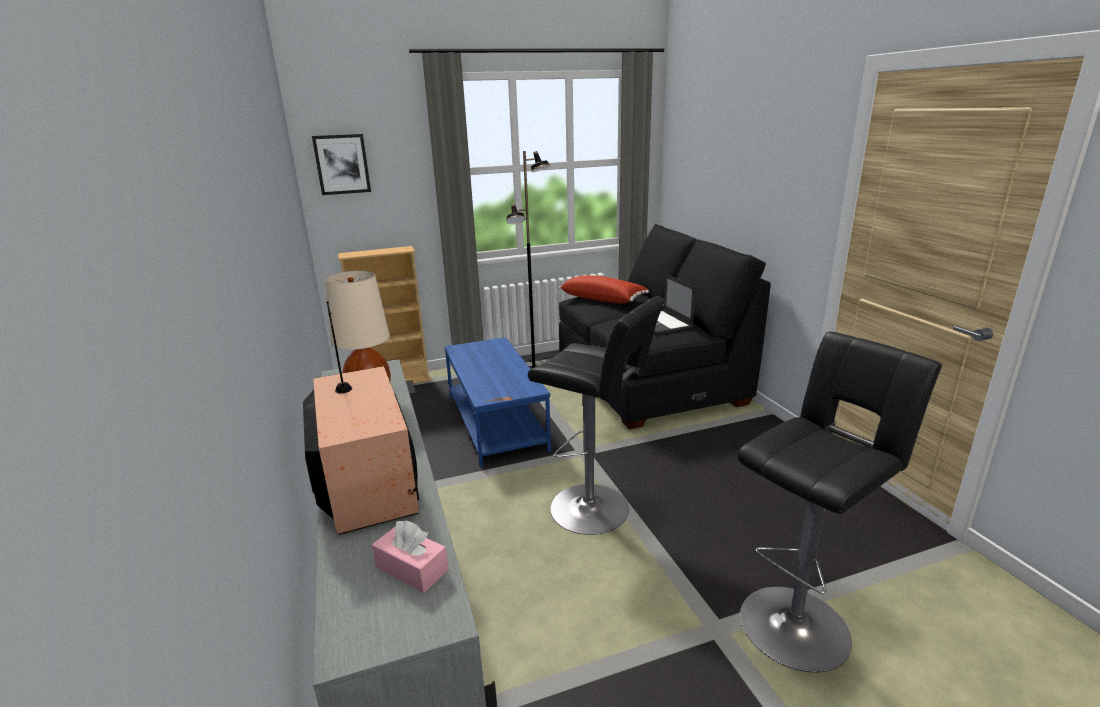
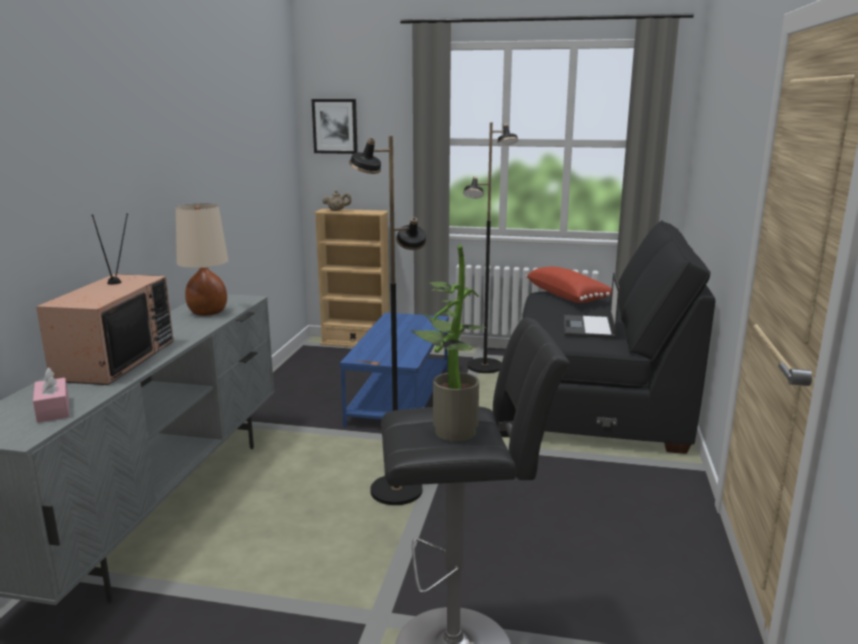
camera: 30 degrees right, 5 degrees down
(361, 253) = (337, 210): none -> beige teapot
(595, 510) = (395, 490): black stool -> black floor lamp
(819, 447) = (448, 430): none -> potted plant

